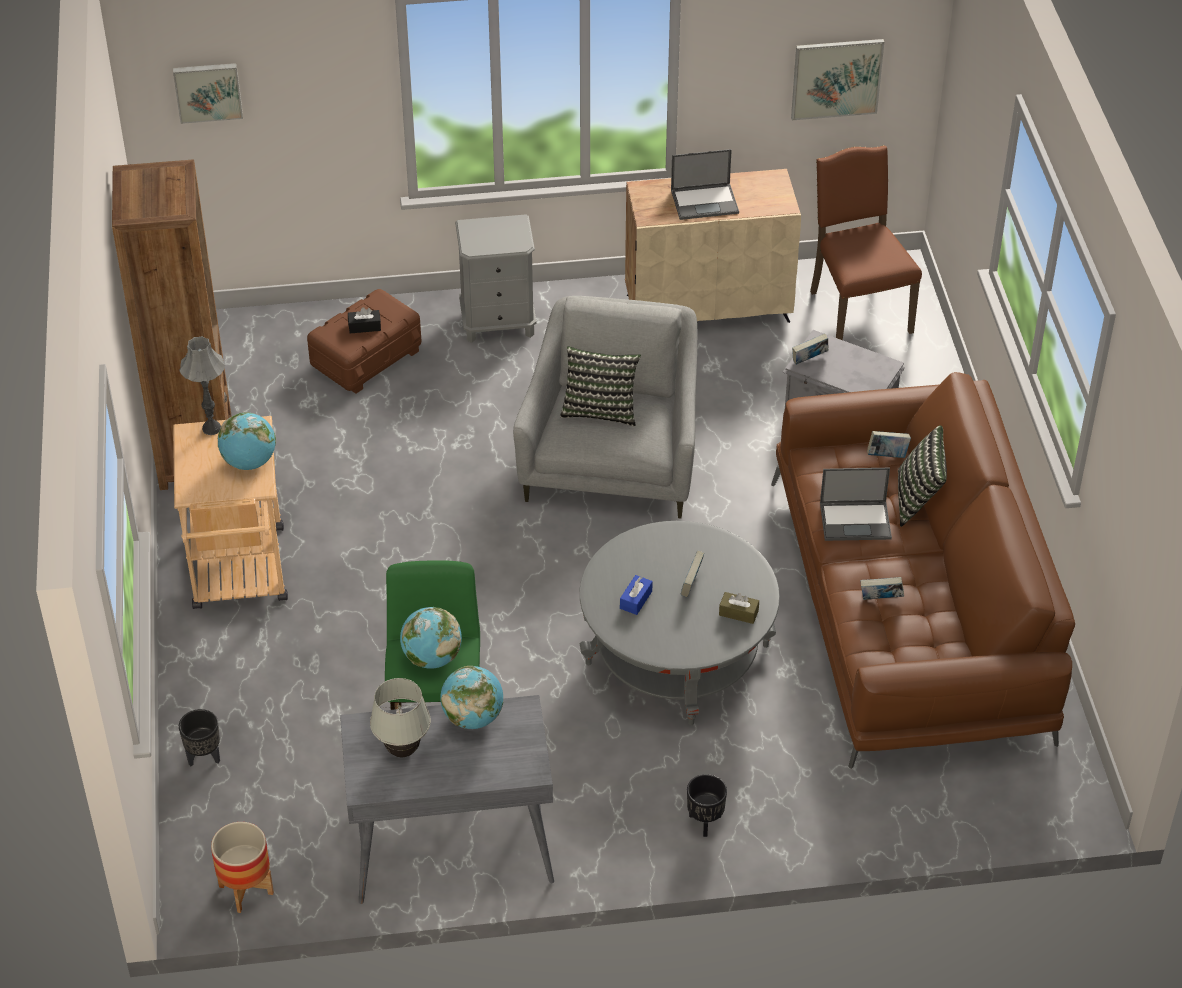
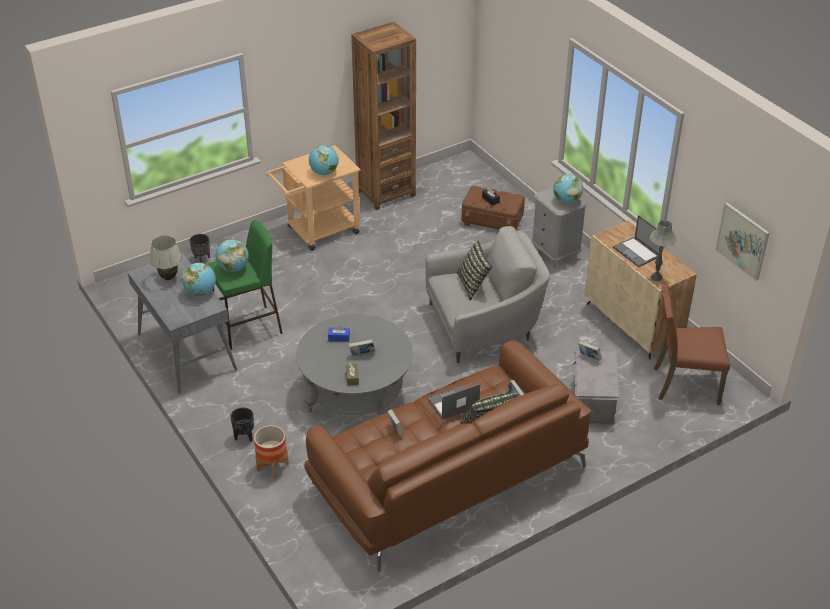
camera: 65 degrees right, 5 degrees down
(208, 91) = (501, 42): picture -> none
(211, 428) = (339, 155): grey table lamp -> grey table lamp (656, 277)
(246, 889) = (131, 298): planter -> planter (272, 467)
(505, 230) = (566, 201): none -> globe
(856, 520) = (452, 403): laptop -> laptop turned 90 degrees clockwise
(857, 310) = (684, 384): brown chair -> brown chair turned 135 degrees counterclockwise

